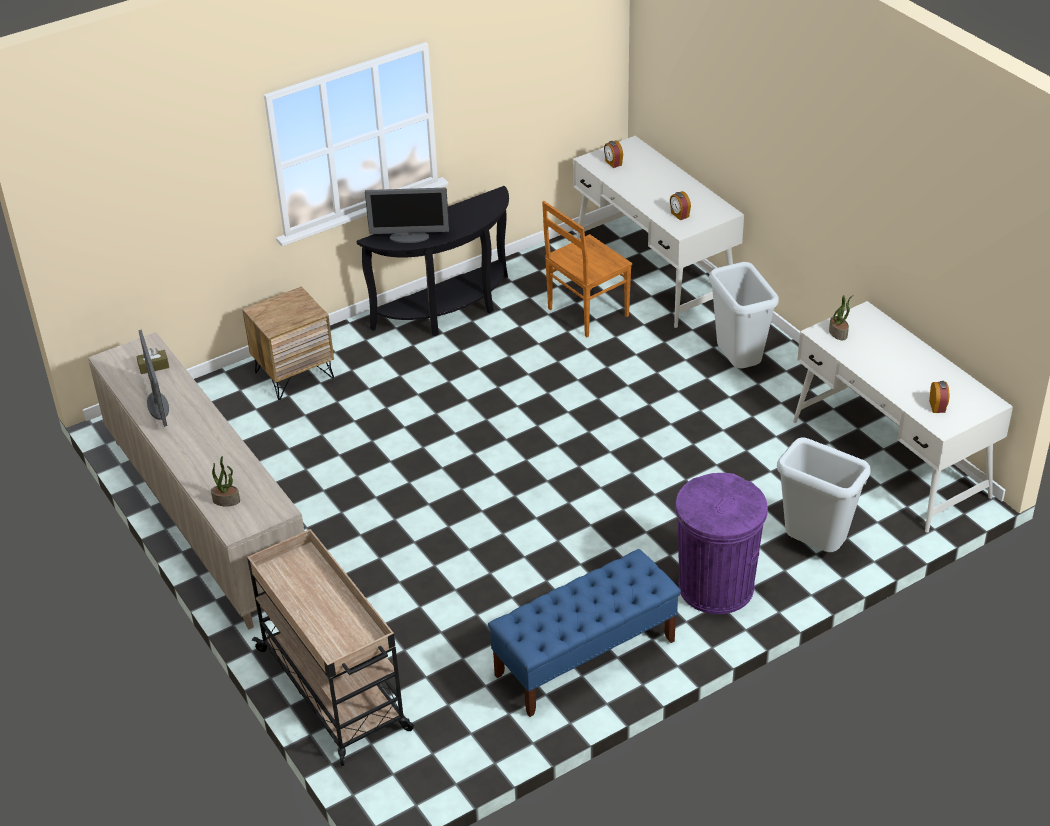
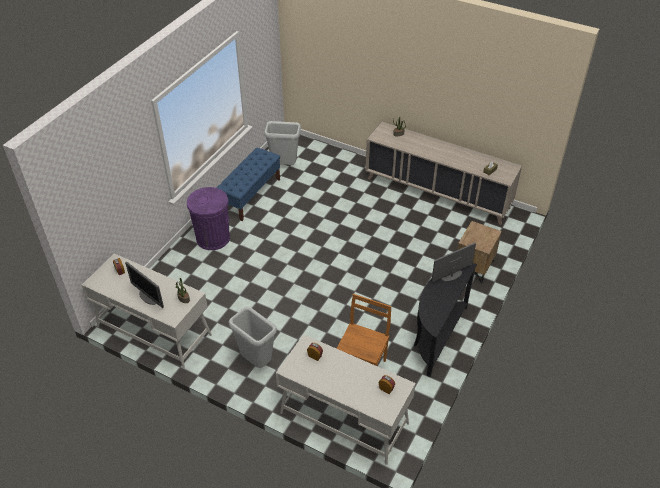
camera: 150 degrees right, 5 degrees up
(158, 405) = (467, 156): monitor -> monitor (148, 297)
(334, 690) = (331, 157): beige cart -> none
(813, 547) = (177, 269): grey trash can -> grey trash can (284, 165)

